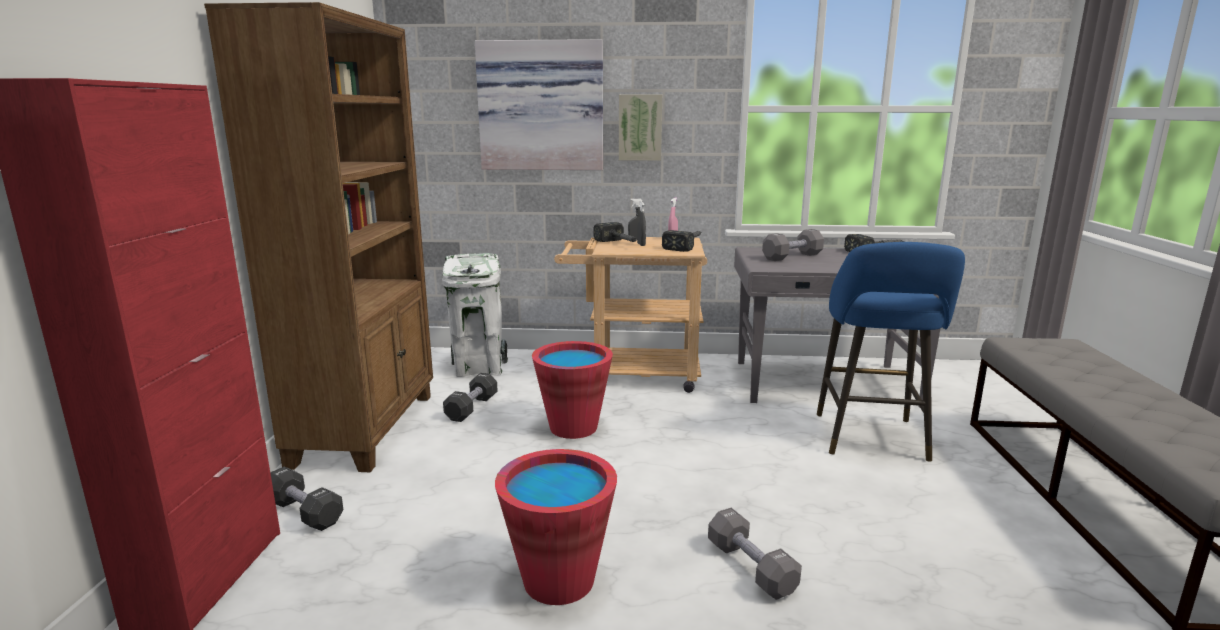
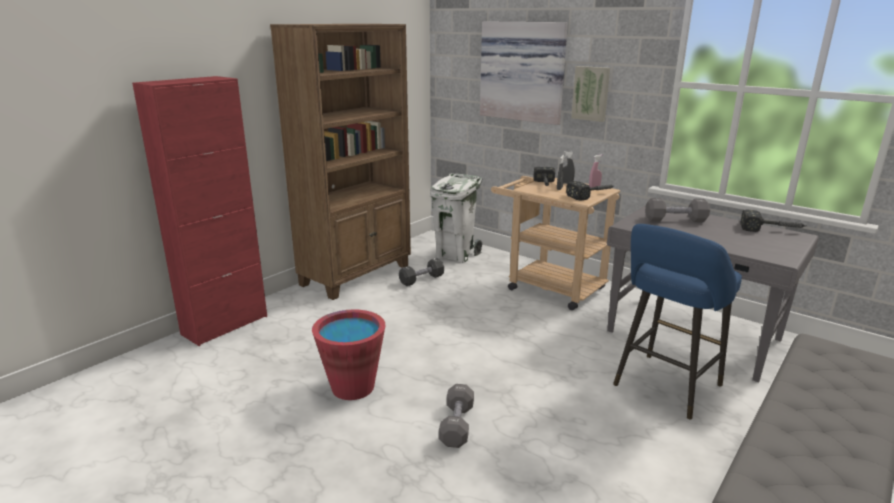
camera: 35 degrees right, 5 degrees up
(304, 512) = (285, 310): black dumbbell -> none
(573, 427) = (464, 309): red bucket -> none

